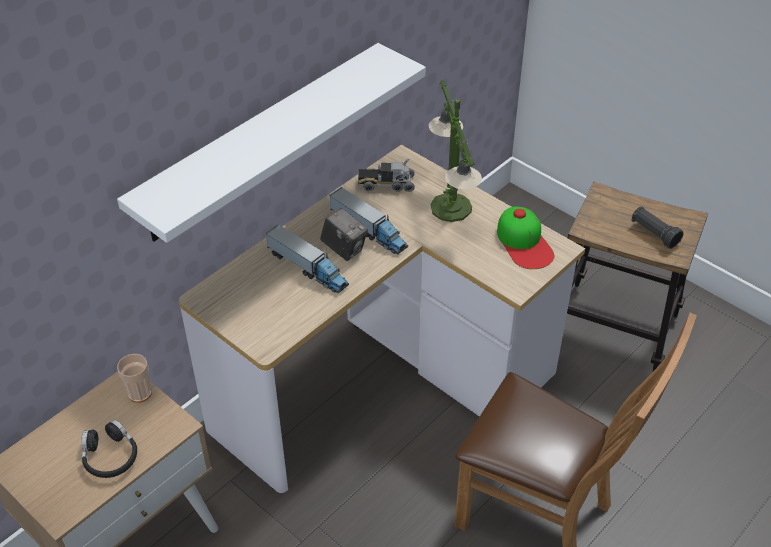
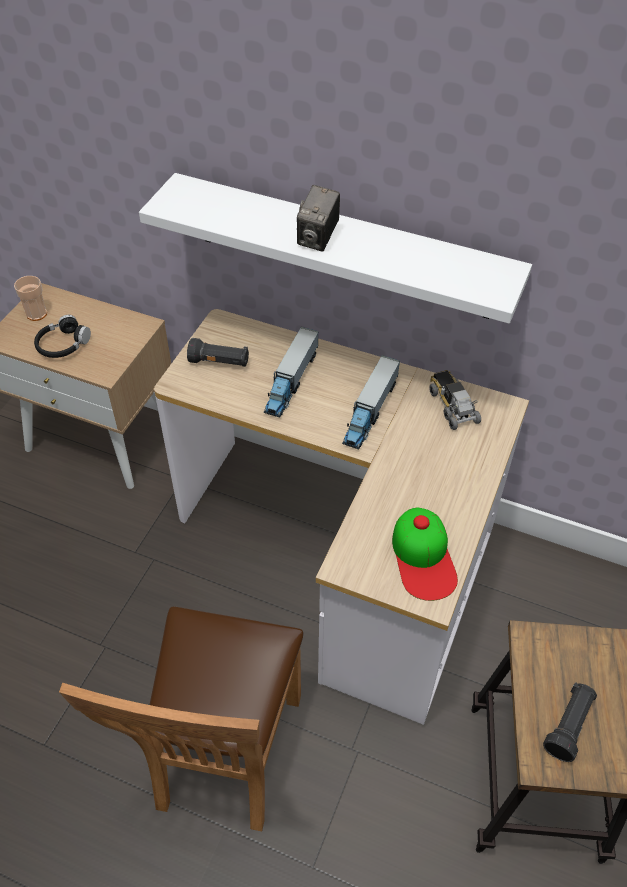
camera: 70 degrees right, 5 degrees up
(140, 393) = (133, 338): cup -> cup (36, 314)
(256, 310) = (219, 362): none -> black flashlight
(344, 249) = (332, 400): camera -> camera (318, 239)
(450, 207) = (446, 471): table lamp -> none
(524, 242) = (423, 557): cap -> cap turned 60 degrees counterclockwise

